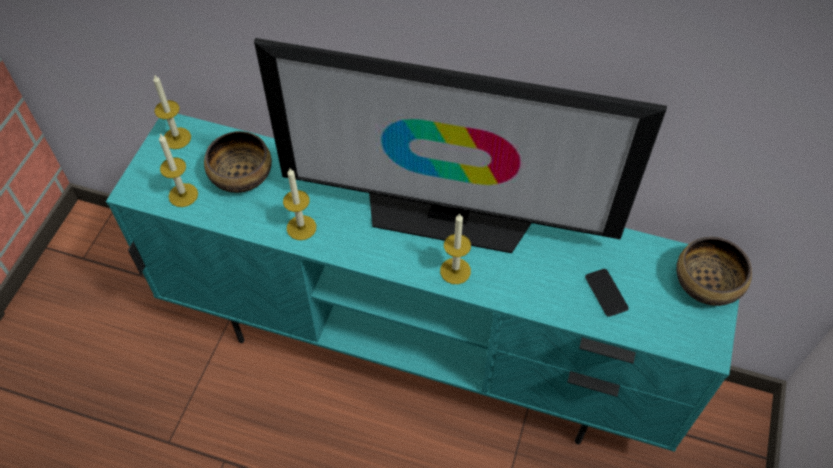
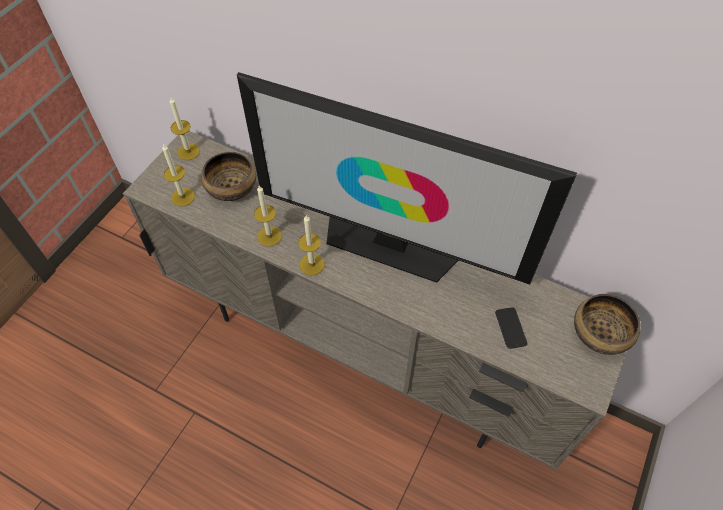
camera: 10 degrees right, 0 degrees up
(420, 351) = (365, 350): turquoise tv stand -> beige tv stand
(455, 271) = (387, 290): candle -> candle (312, 264)

